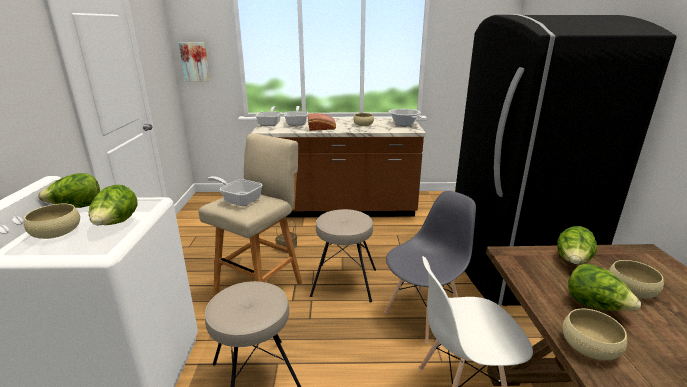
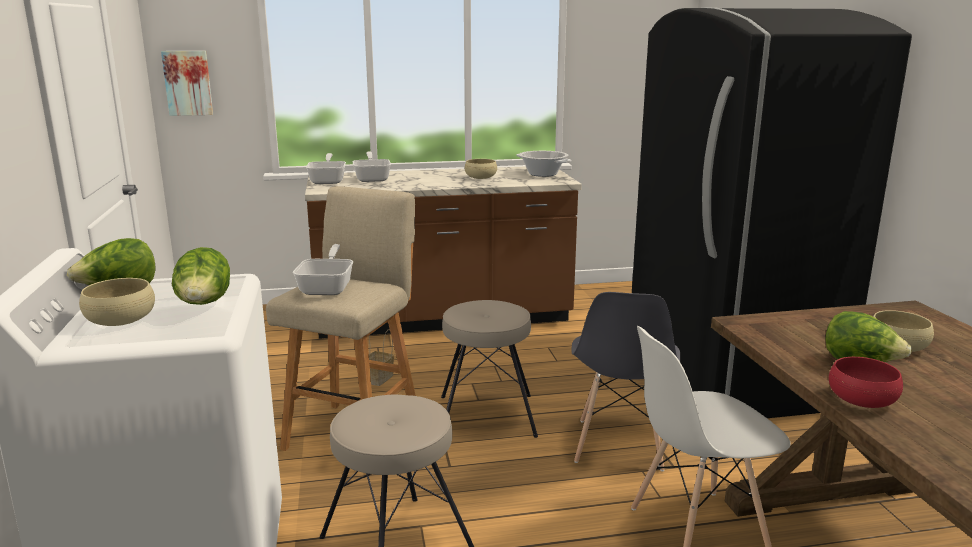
camera: 10 degrees left, 5 degrees down
(239, 200) = (328, 287): frying pan -> frying pan turned 75 degrees clockwise
(322, 128) = (418, 184): bread -> none
(423, 314) = (619, 445): grey chair -> grey chair turned 150 degrees clockwise
(572, 262) = (823, 325): lettuce -> none
(589, 346) = (862, 399): beige bowl -> red bowl

